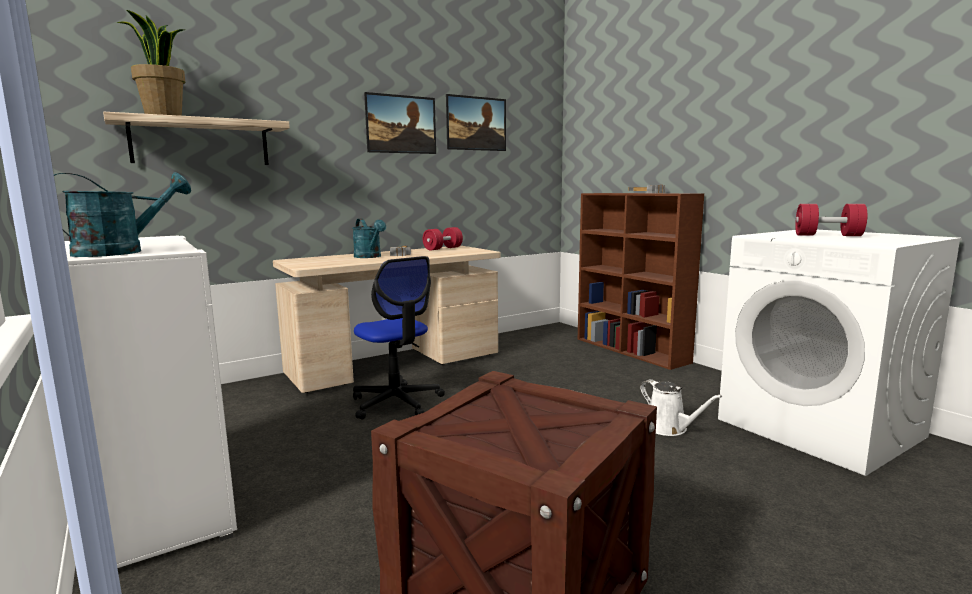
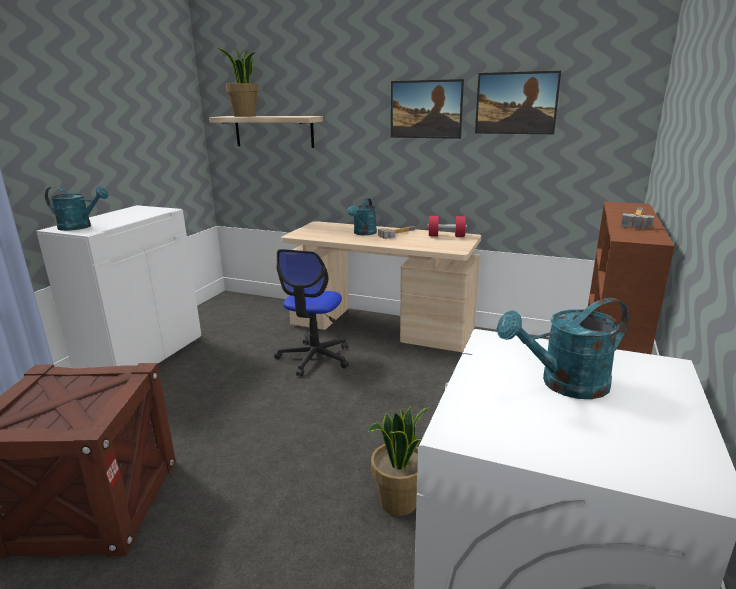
camera: 55 degrees right, 10 degrees up
(669, 428) = (399, 502): white watering can -> potted plant
(828, 235) = (564, 385): red dumbbell -> turquoise watering can

